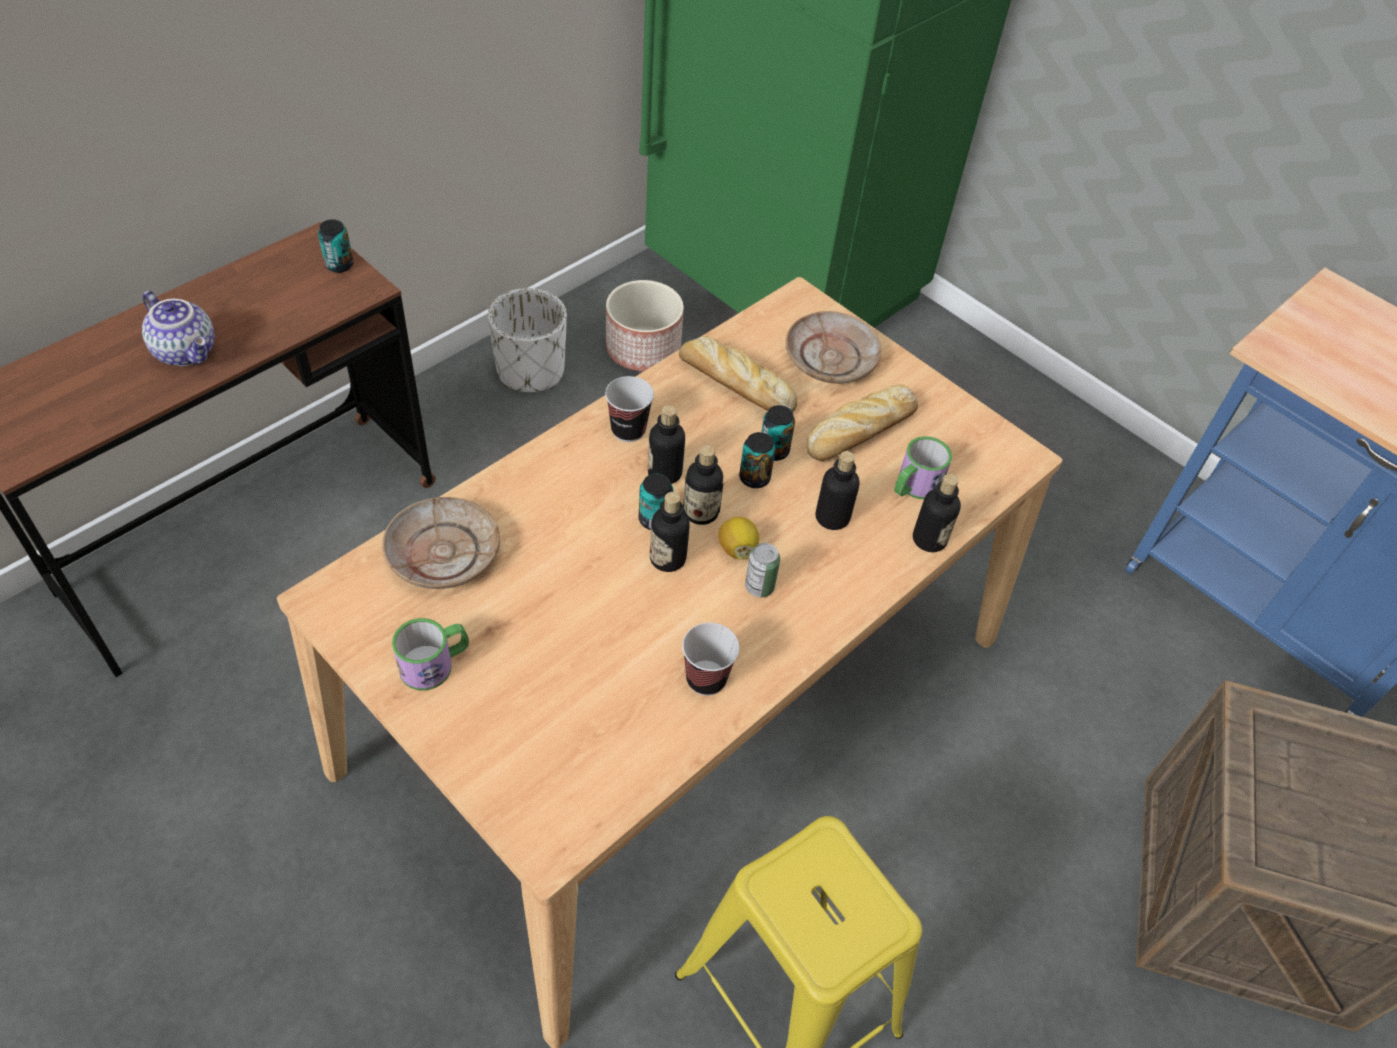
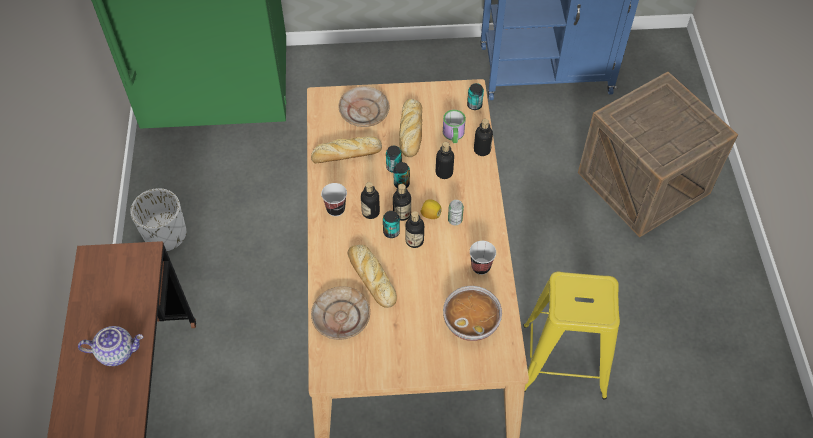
camera: 45 degrees left, 5 degrees up
(339, 265) = (119, 255): can -> can (474, 105)
(435, 664) = (395, 353): mug -> none
(549, 545) = (371, 277): none -> bread
(586, 734) = (471, 322): none -> bowl
(643, 348) = (200, 178): planter -> none

